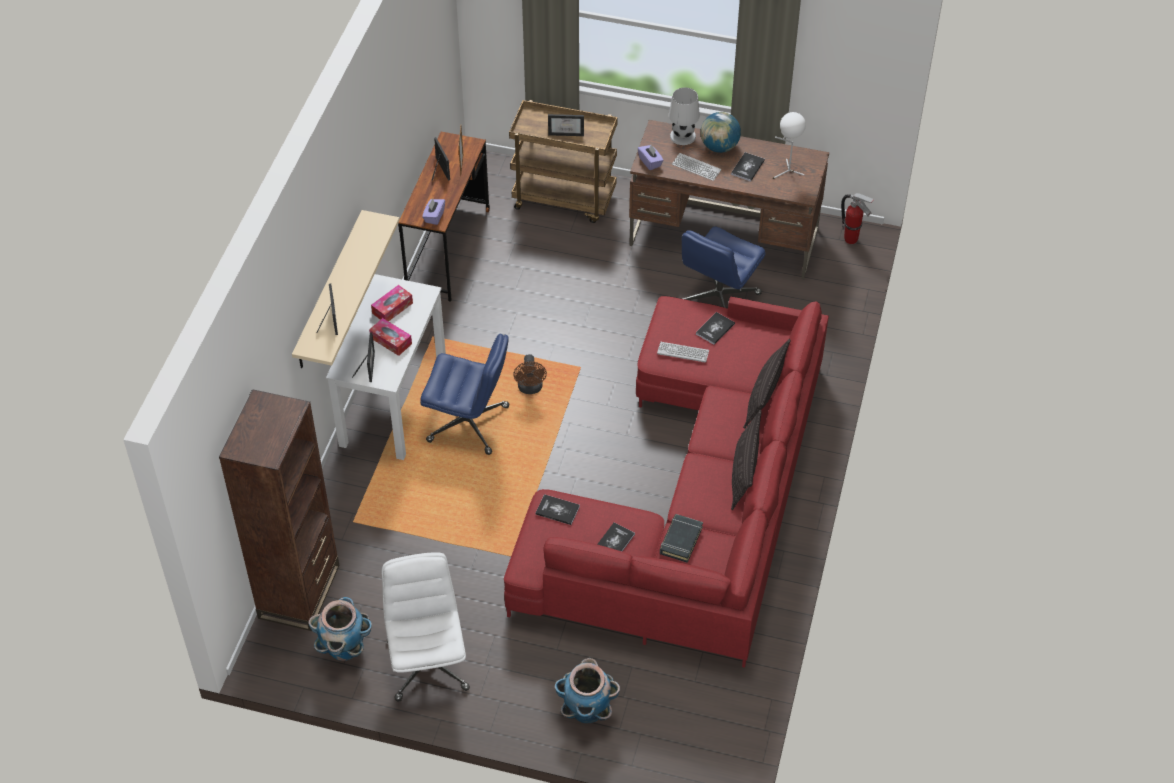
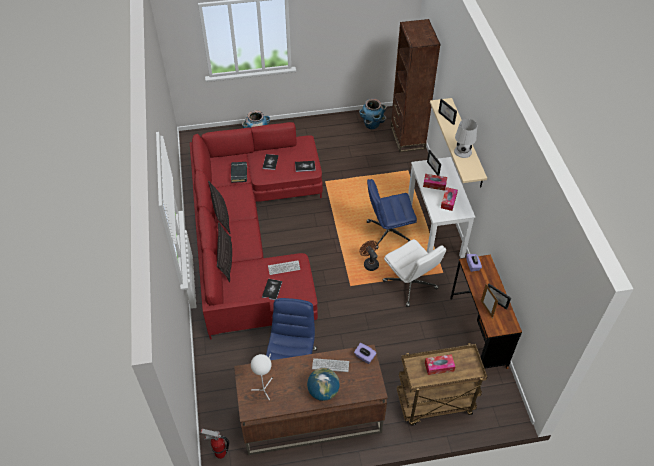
camera: 155 degrees right, 0 degrees up
(427, 664) = (334, 131): white office chair -> white office chair (410, 285)
(567, 132) = (439, 367): picture frame -> tissue box
(683, 136) = (354, 391): white table lamp -> white table lamp (462, 151)
(747, 167) = (294, 380): book -> none

